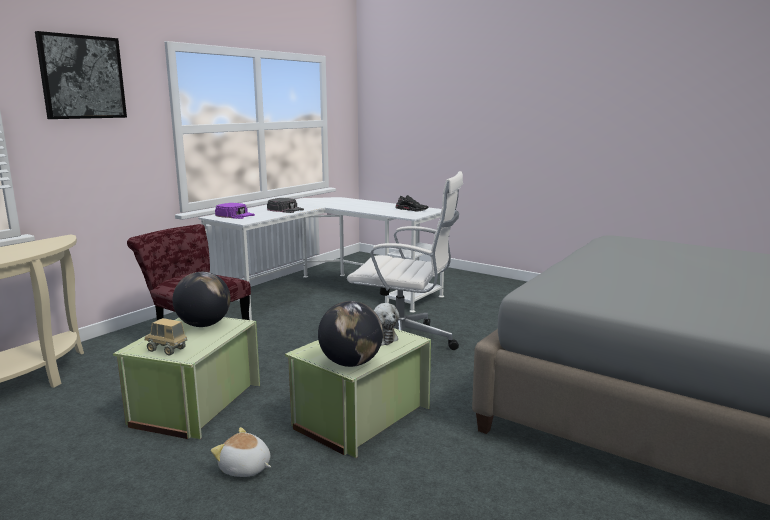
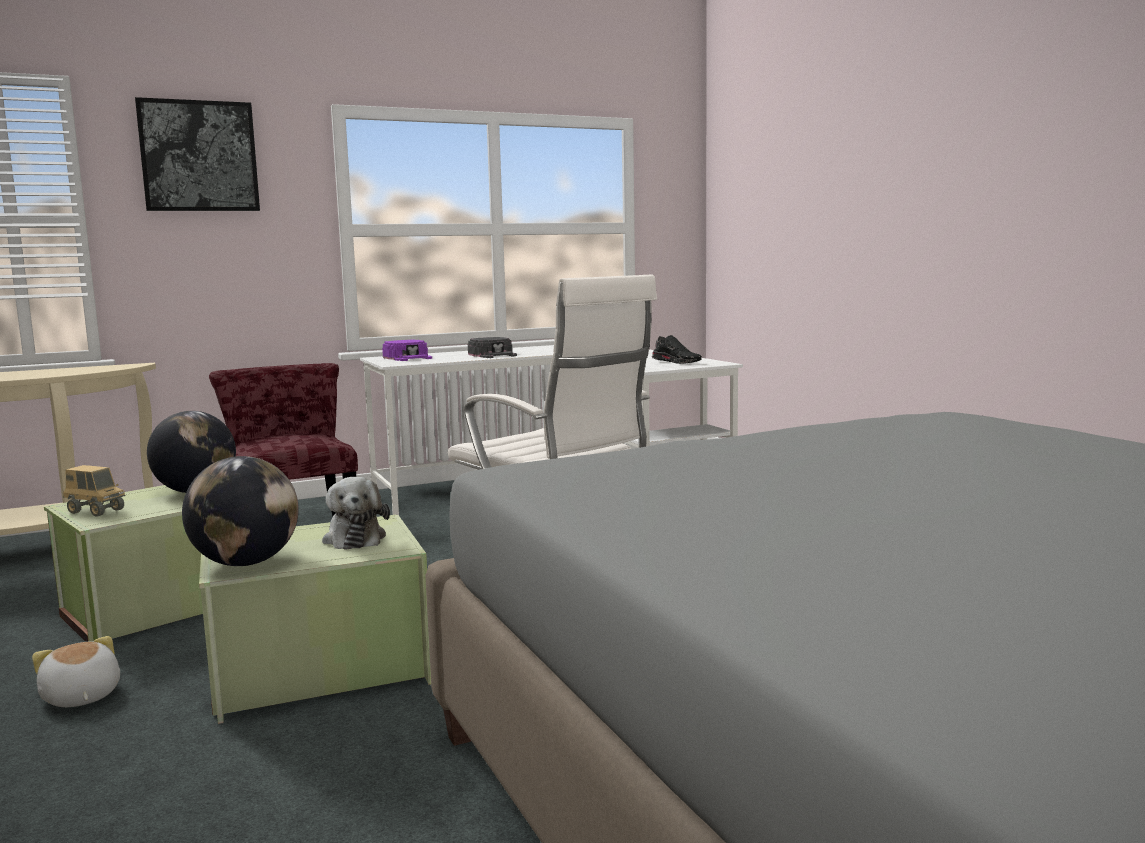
camera: 30 degrees right, 5 degrees down
(167, 350) = (96, 511): toy truck -> toy truck turned 150 degrees clockwise

